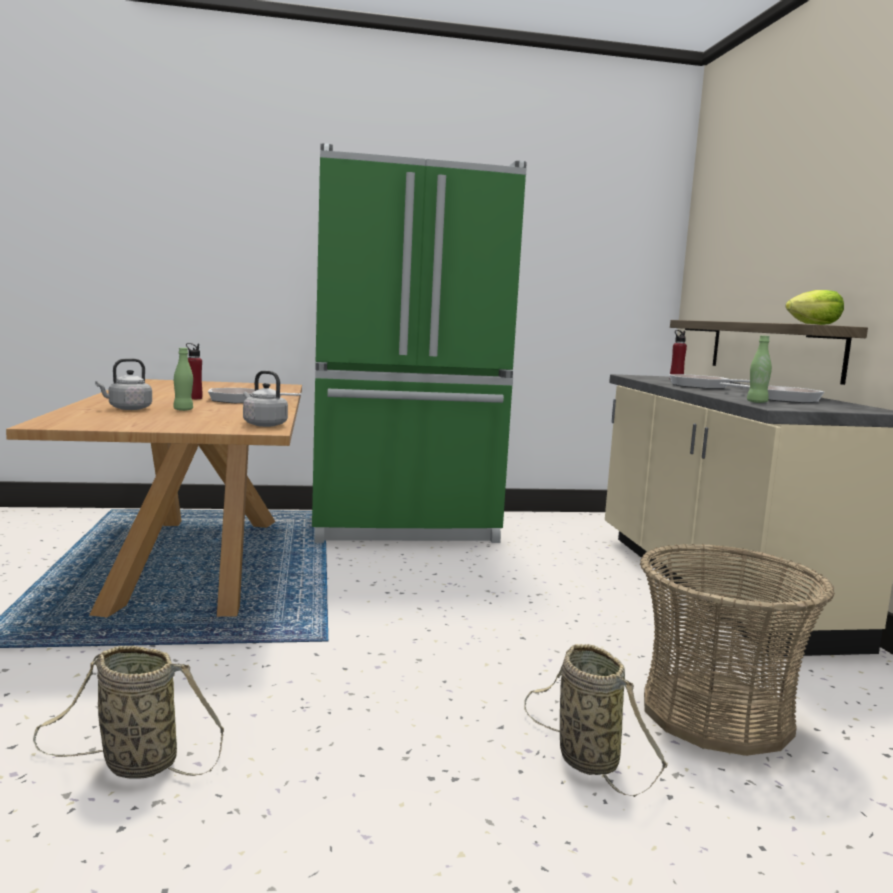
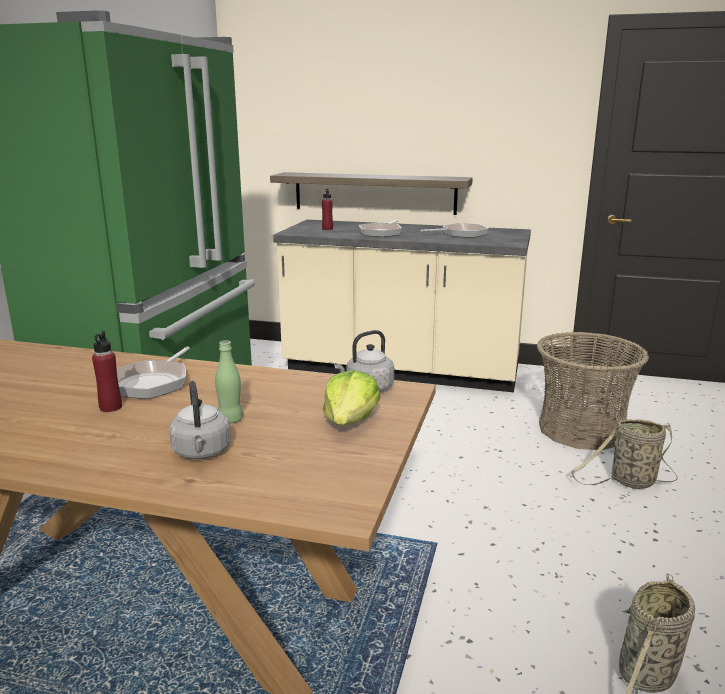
camera: 65 degrees left, 10 degrees up
(757, 402) = (486, 242): green bottle -> none
(813, 324) = (446, 178): lettuce -> lettuce (350, 421)

